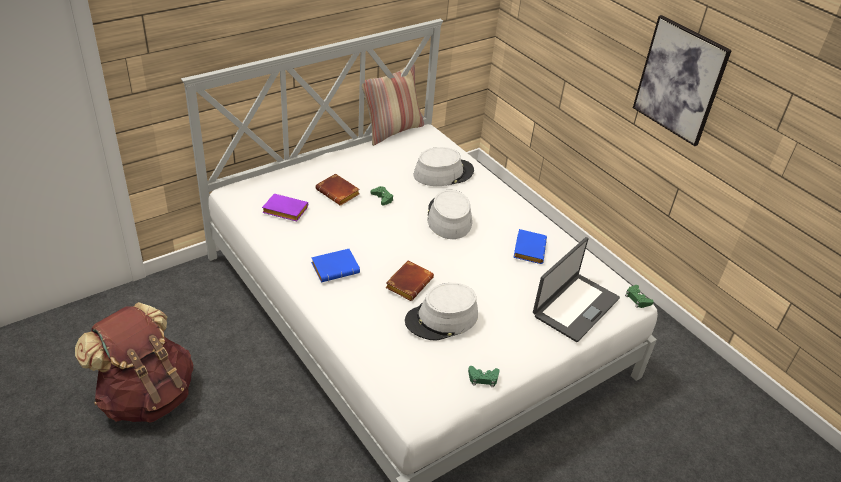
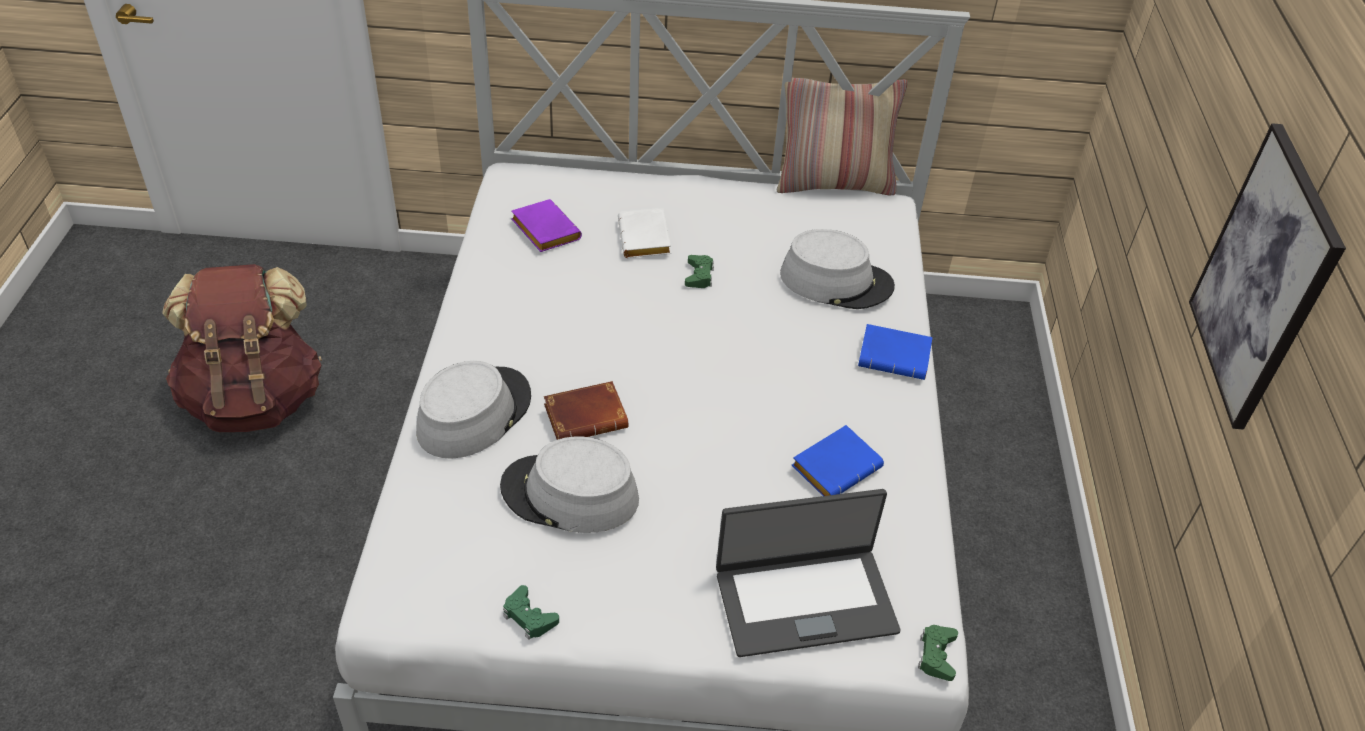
camera: 40 degrees right, 5 degrees up
(336, 268) = (518, 342): blue book -> blue book (896, 356)
(339, 193) = (646, 240): brown book -> white book
(448, 217) = (762, 352): grey hat -> grey hat (473, 413)

